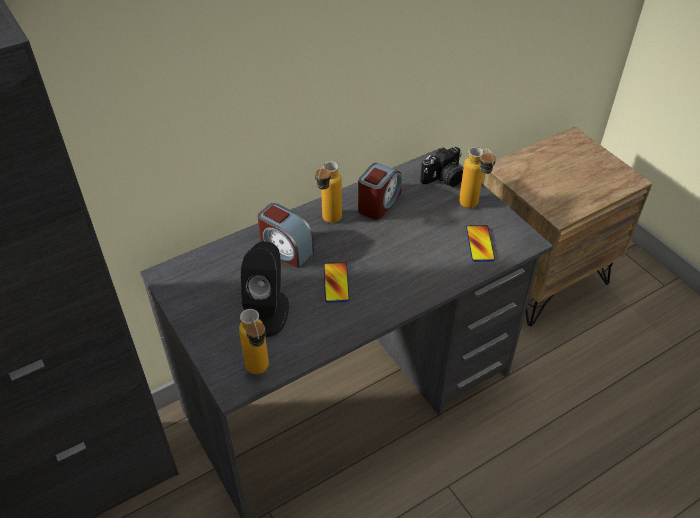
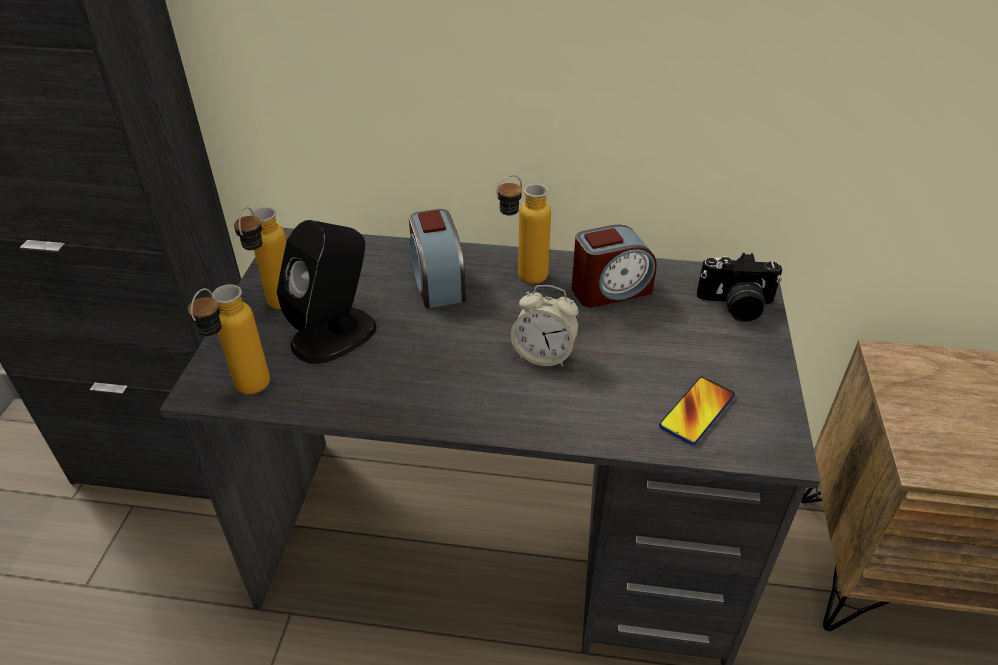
camera: 40 degrees right, 5 degrees down
(336, 283) = (448, 349): phone -> none
(385, 257) = (544, 355): none -> alarm clock
(473, 207) = (740, 360): bottle -> bottle (277, 309)

